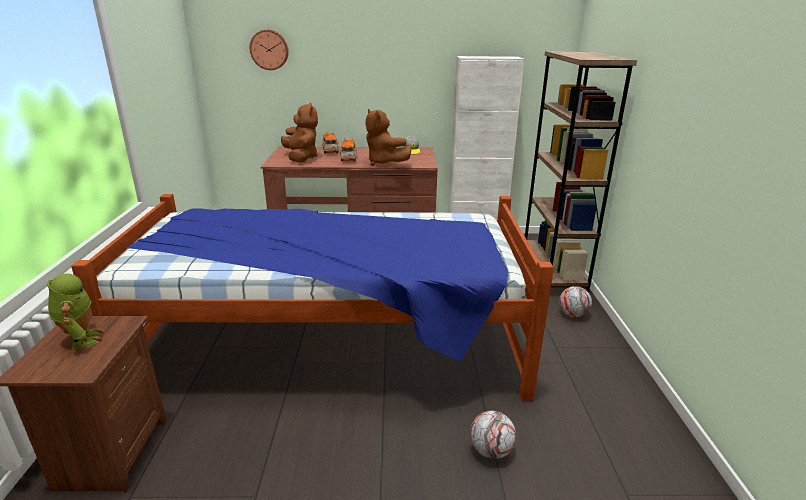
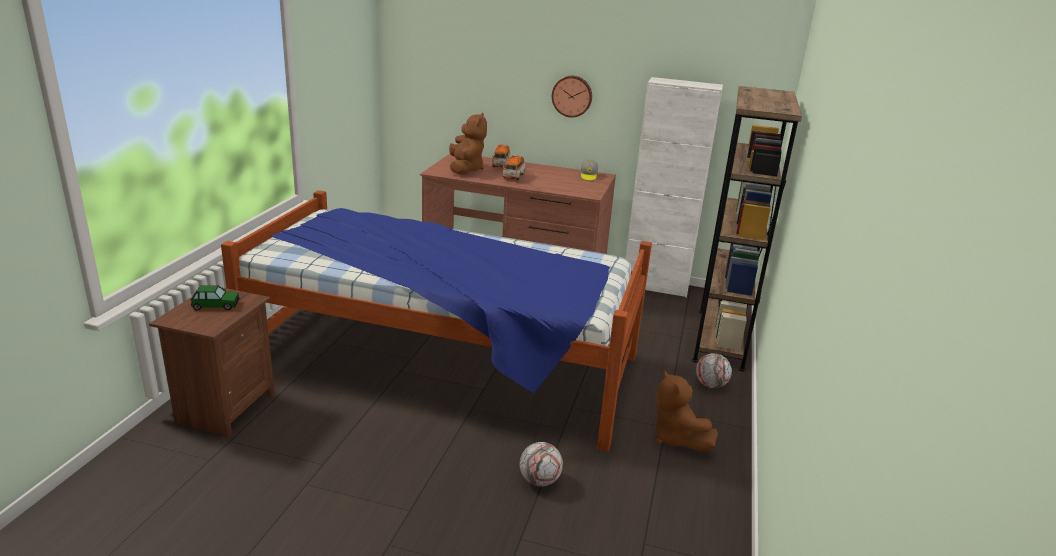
camera: 15 degrees right, 0 degrees up
(82, 339) = (216, 305): toy robot -> toy car
(269, 50) = (454, 51): wall clock -> wall clock (572, 96)
(384, 163) = (547, 186): brown plush toy -> brown plush toy (676, 438)

